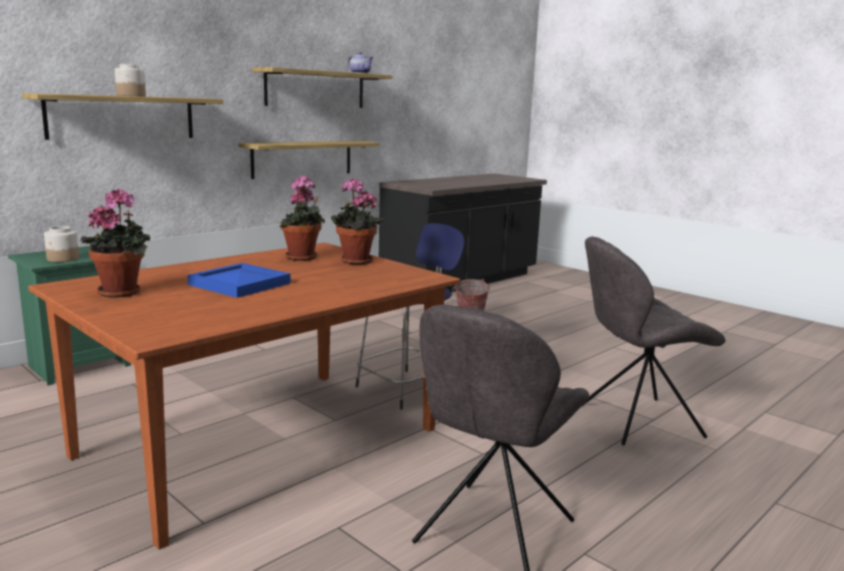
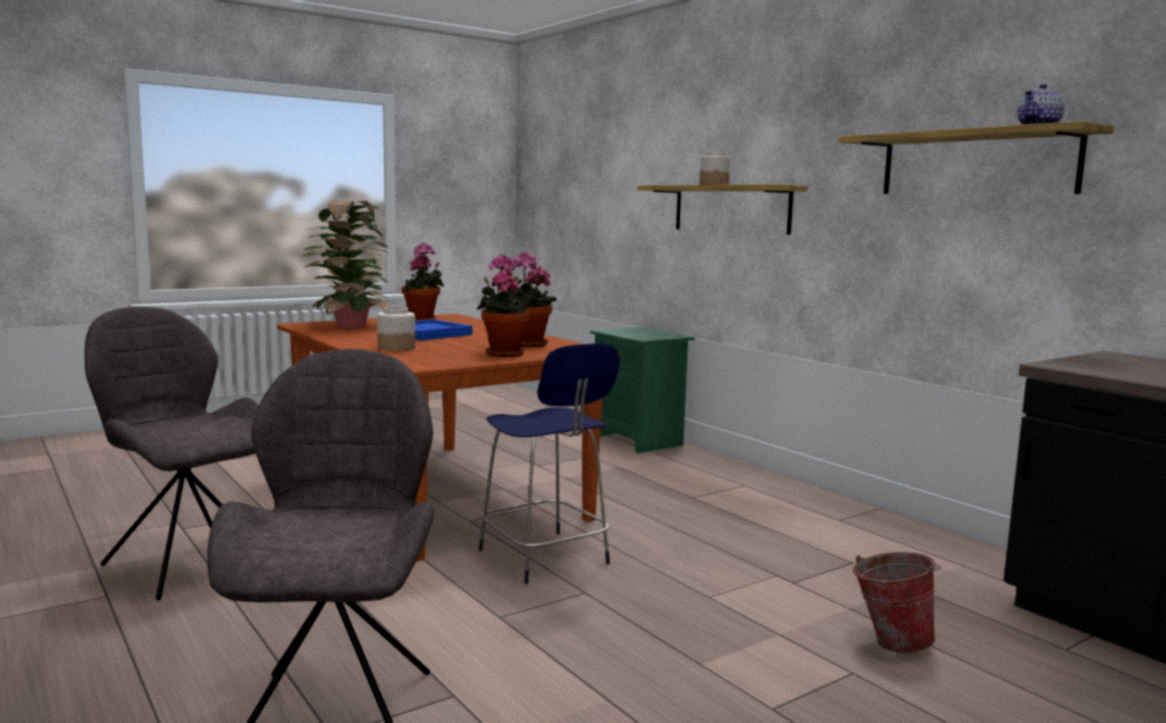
camera: 100 degrees right, 5 degrees down
(63, 259) = (625, 333): jar -> jar (396, 348)
(174, 314) = (349, 326): none -> potted plant
(302, 158) = (939, 279): shelf -> none

